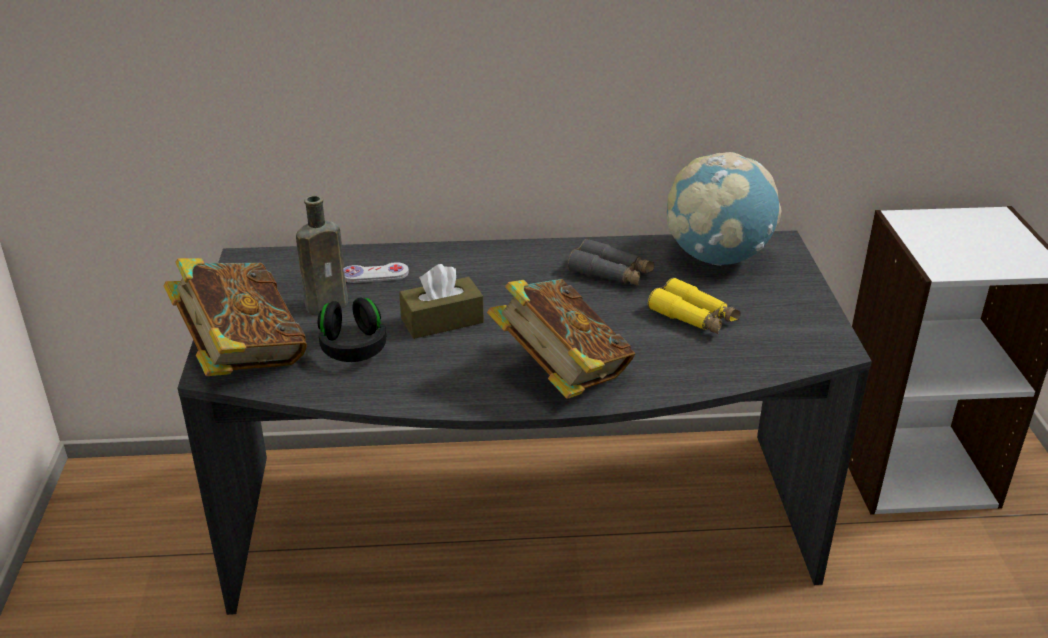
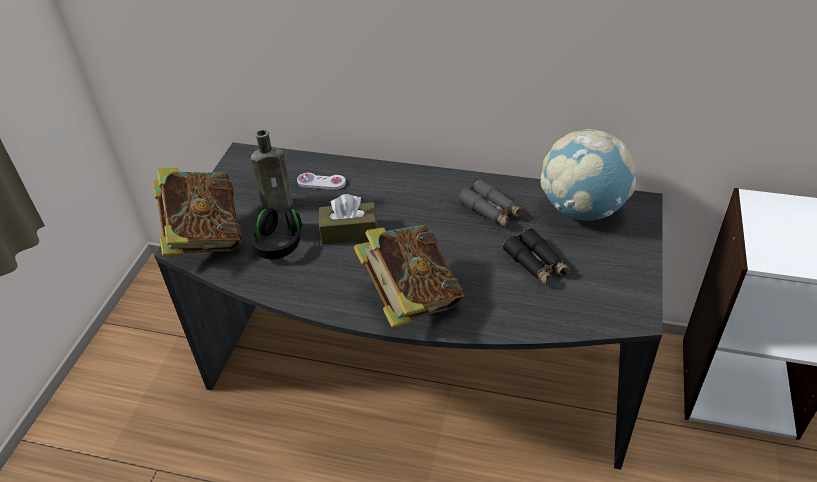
camera: 20 degrees right, 10 degrees up
(693, 317) = (536, 264): yellow binoculars -> black binoculars

